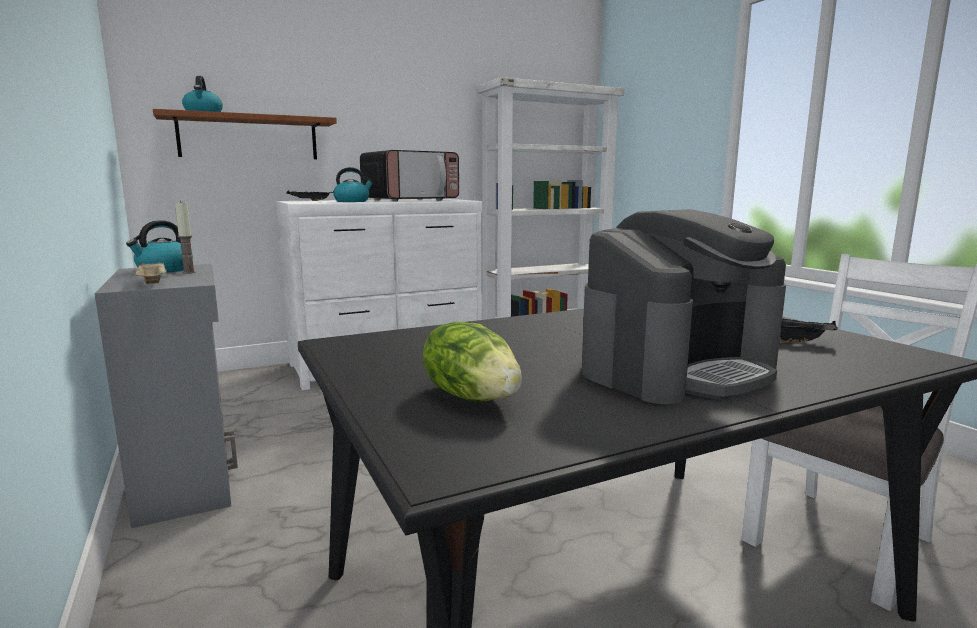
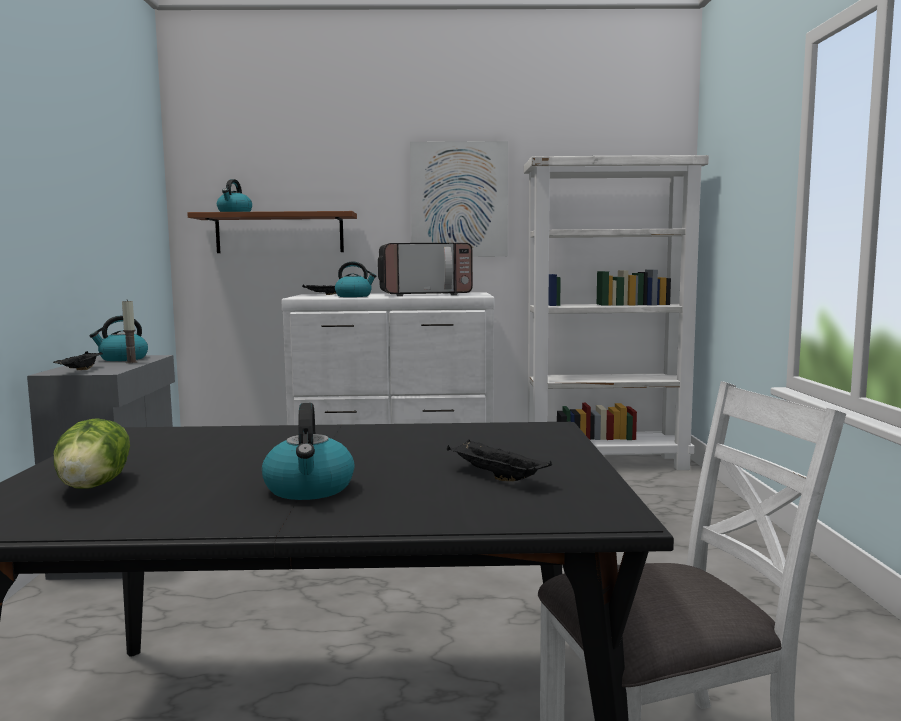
camera: 25 degrees right, 5 degrees down
(153, 284) = (81, 370): beige tray -> black tray
(422, 113) = (459, 200): none -> picture
(678, 369) = (309, 489): coffee machine -> kettle

